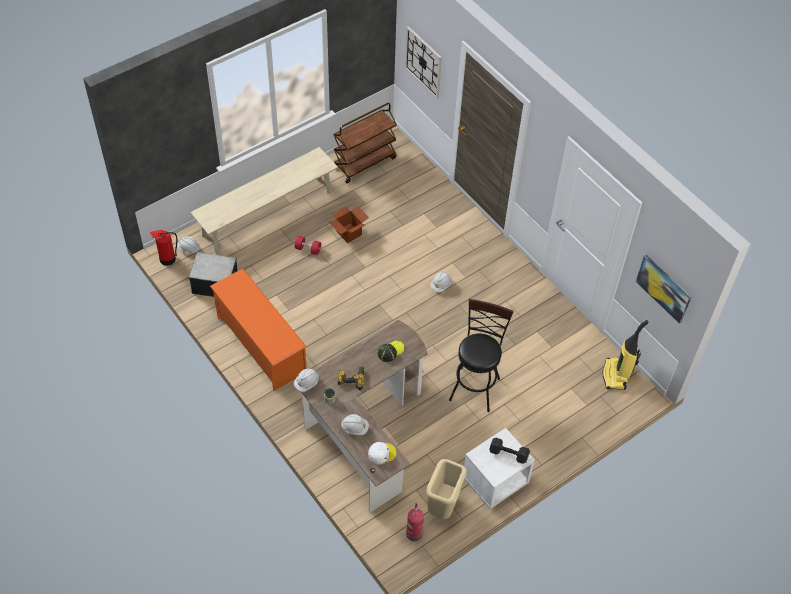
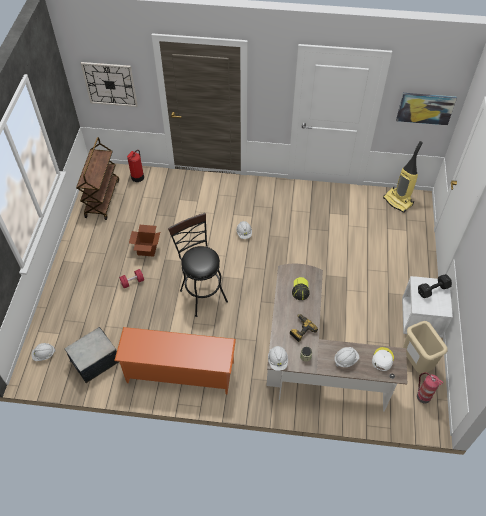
camera: 45 degrees left, 0 degrees up
(167, 259) = (36, 376): fire extinguisher -> fire extinguisher (137, 177)
(267, 214) = (75, 282): beige bench -> none
(475, 385) = (338, 273): black stool -> black stool (201, 293)

